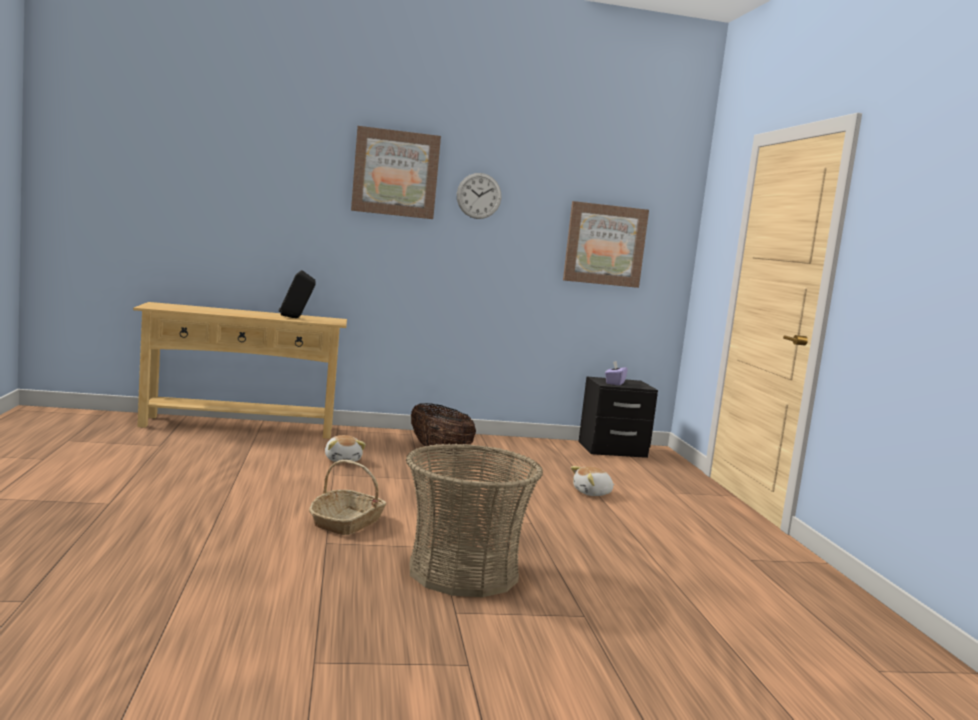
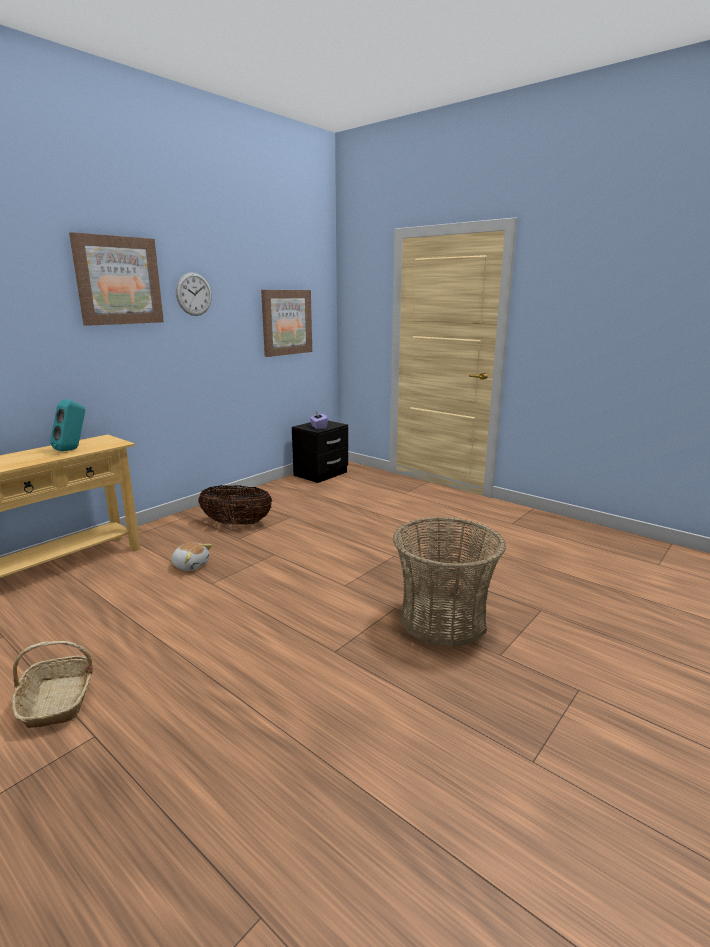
camera: 40 degrees left, 10 degrees up
(295, 318) = (73, 449): black speaker -> turquoise speaker
(347, 523) = (310, 623): basket -> basket (58, 701)
(592, 493) = (375, 514): plush toy -> none

